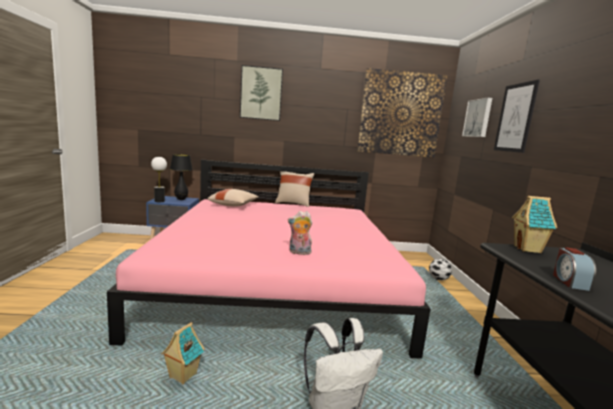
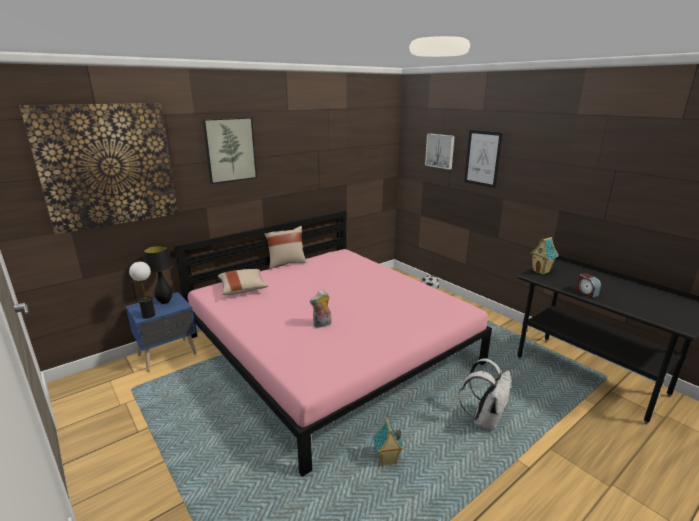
camera: 35 degrees left, 10 degrees up
(299, 252) = (393, 323): plush toy -> plush toy (322, 324)
(400, 114) = (363, 146): picture -> picture (108, 166)

